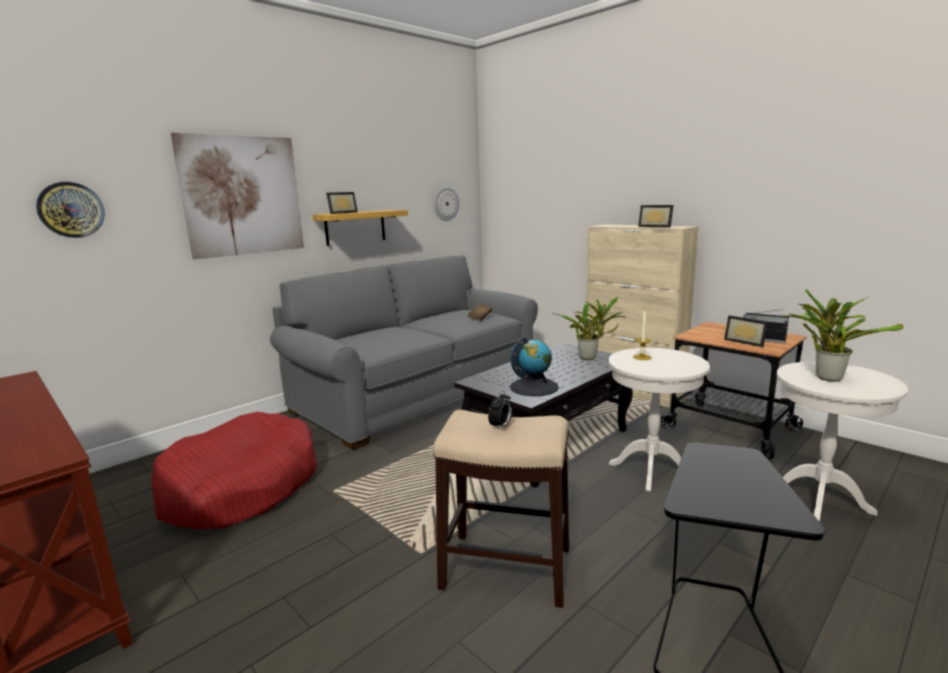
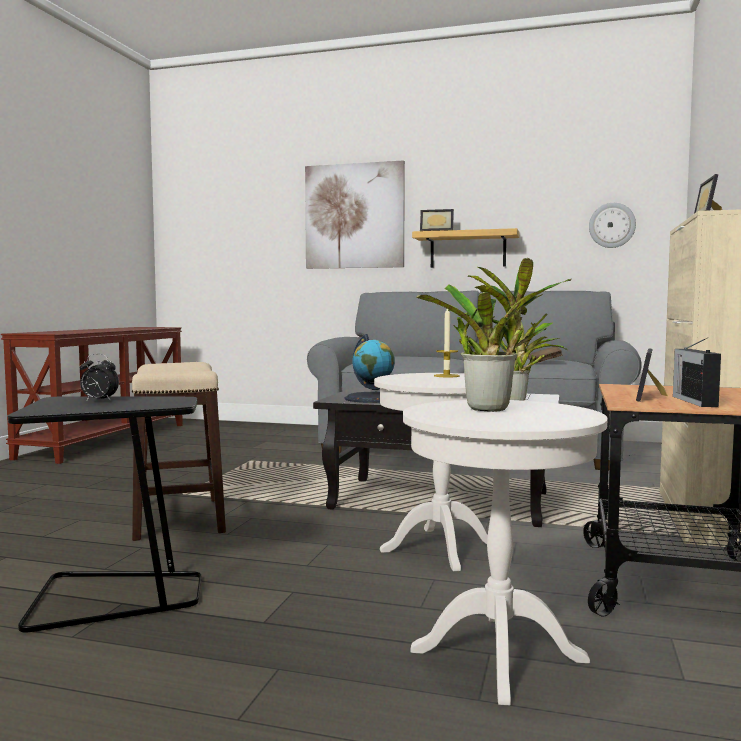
camera: 60 degrees right, 10 degrees down
(71, 210) = (238, 226): wall clock -> none
(241, 488) = (232, 444): red dog bed -> none
(501, 426) = (178, 368): alarm clock -> alarm clock (98, 400)

